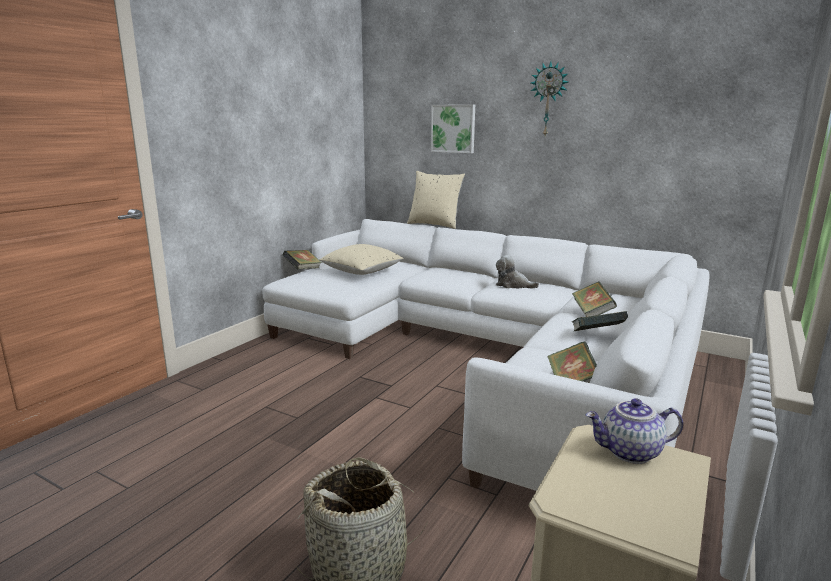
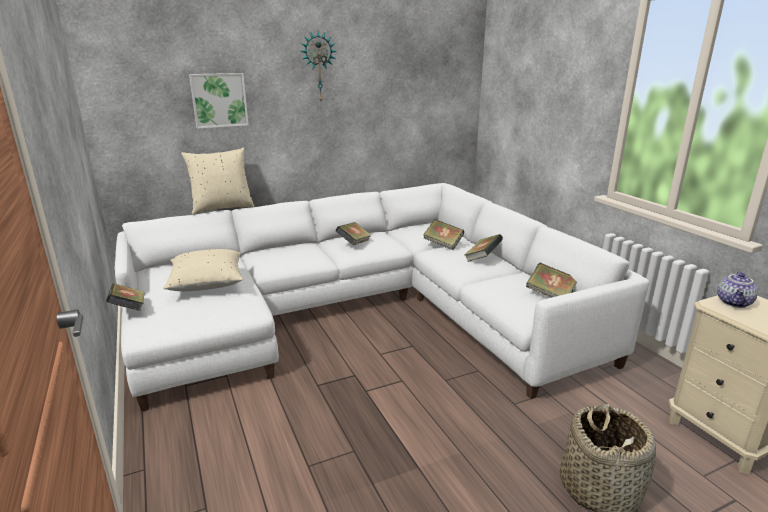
camera: 55 degrees left, 5 degrees up
(513, 285) = (354, 244): plush toy -> book

